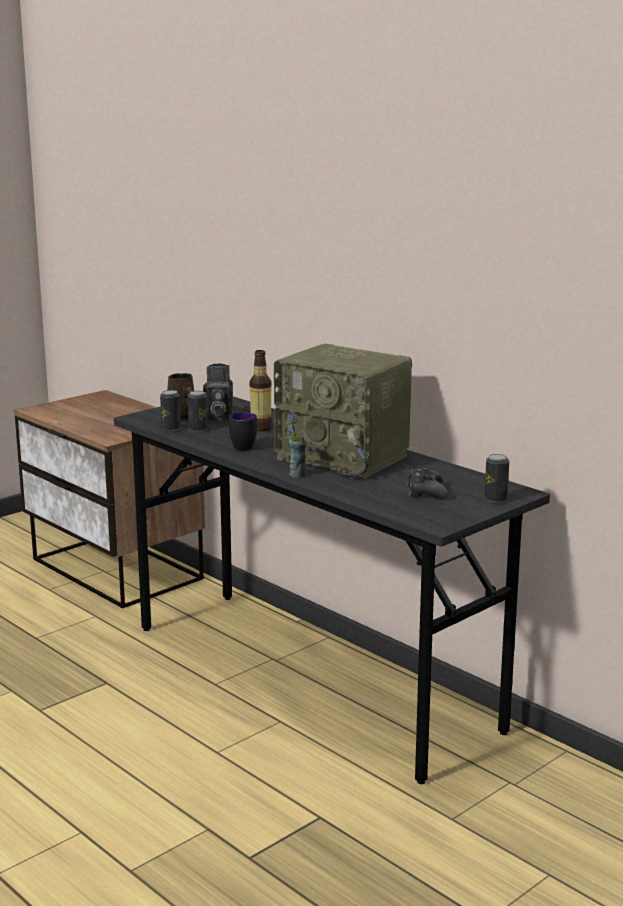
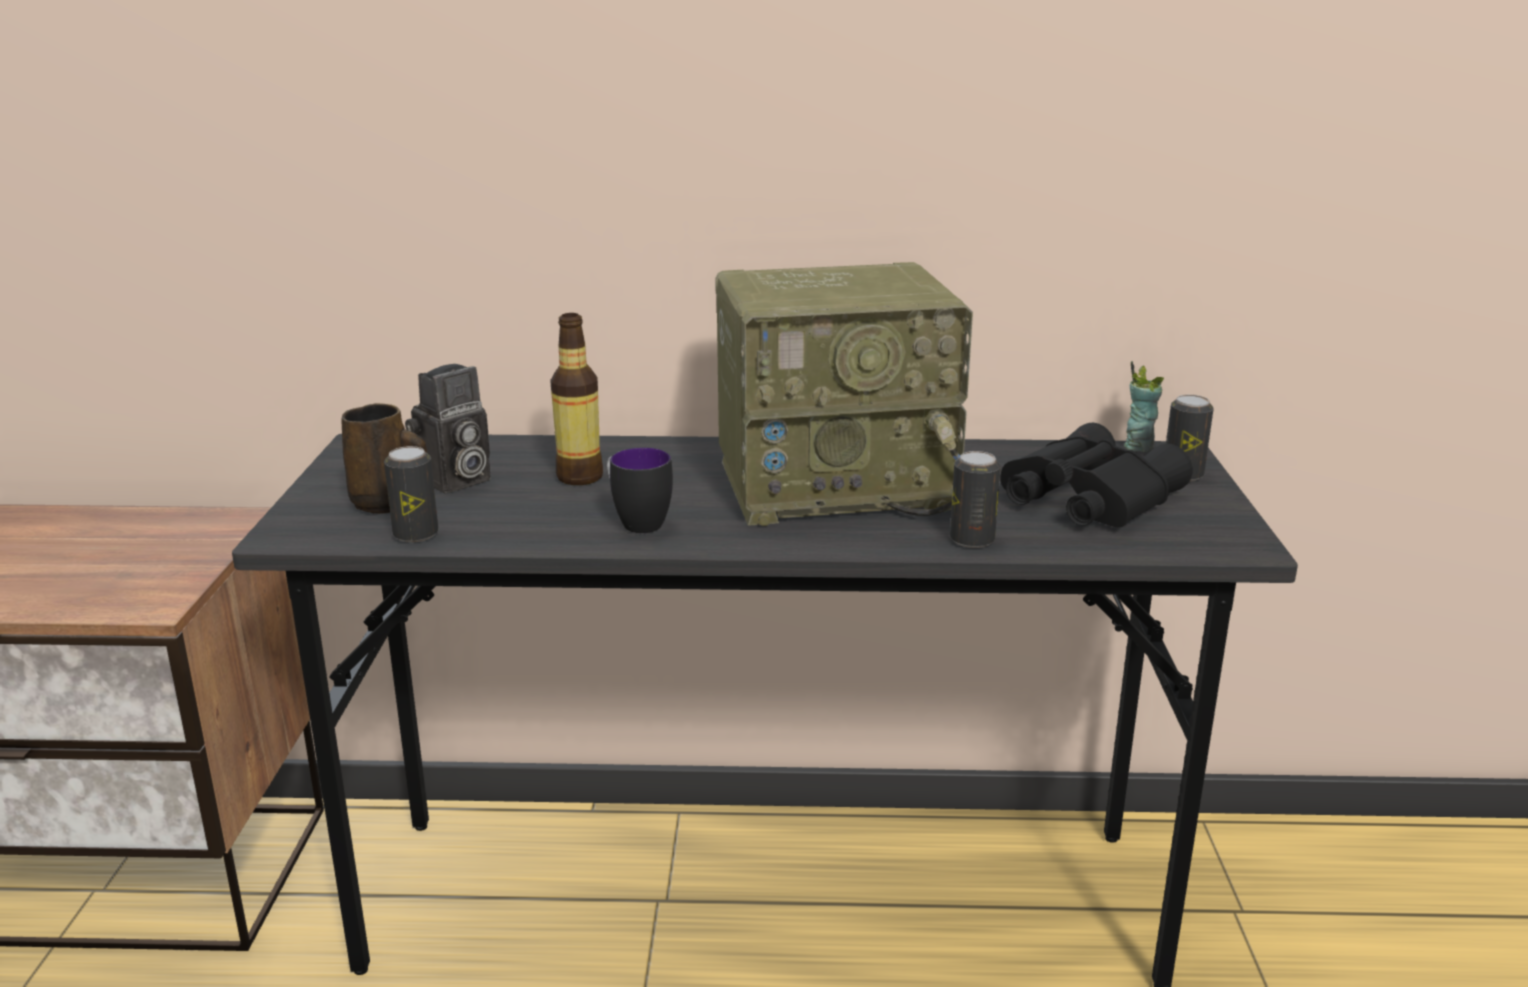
camera: 45 degrees left, 5 degrees up
(198, 429) = (472, 517): can -> can (972, 540)
(297, 475) = (853, 542): cup -> cup (1138, 446)
(426, 492) = (1084, 498): black game controller -> black binoculars

